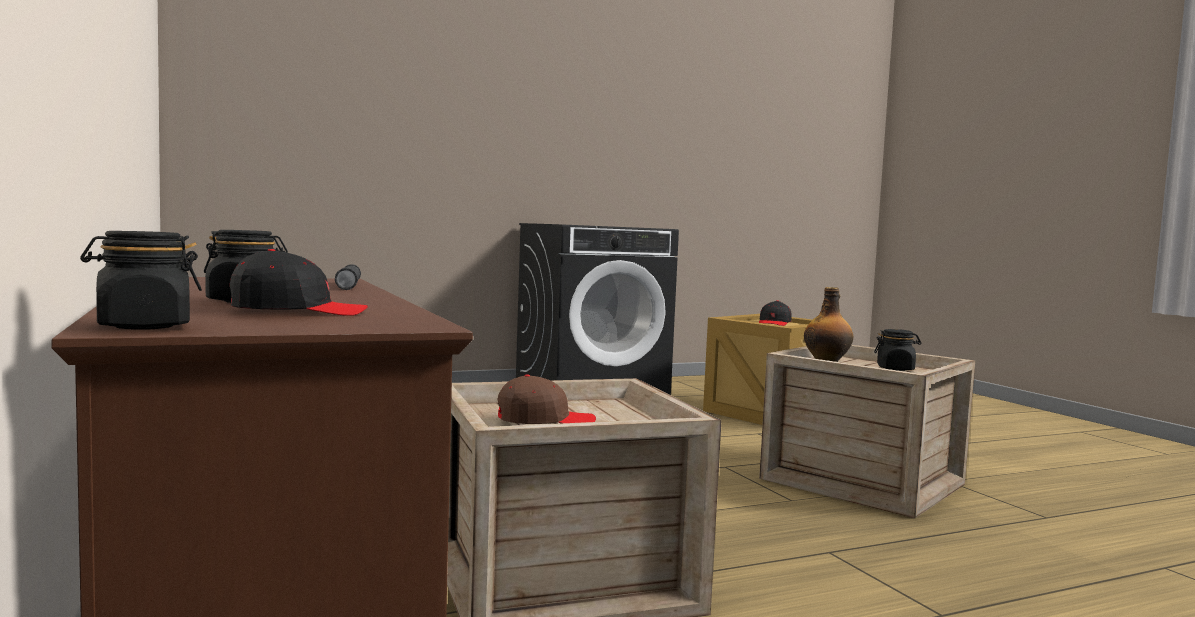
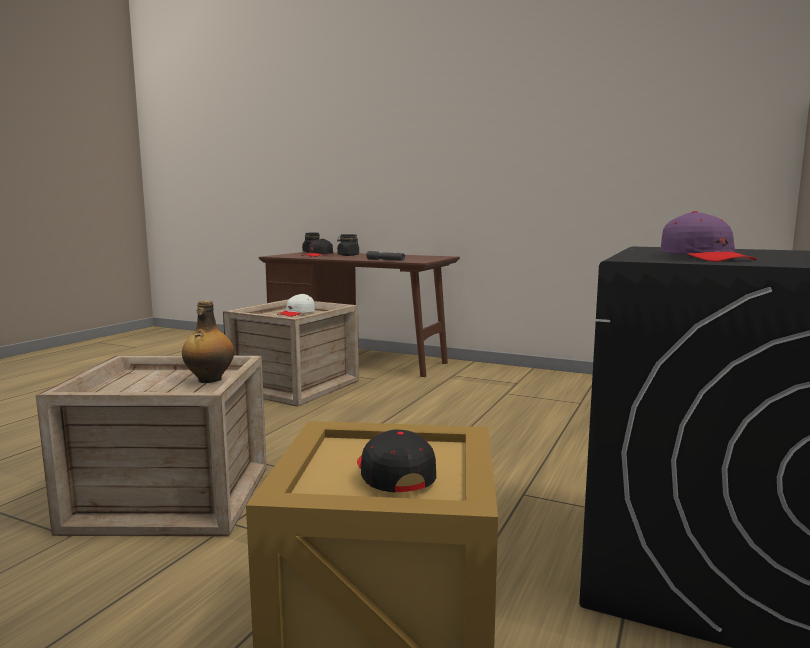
camera: 140 degrees right, 5 degrees up
(545, 420) = (296, 313): brown cap -> white cap
(628, 226) = (704, 257): none -> purple cap
(895, 369) = (135, 390): black jar -> none

